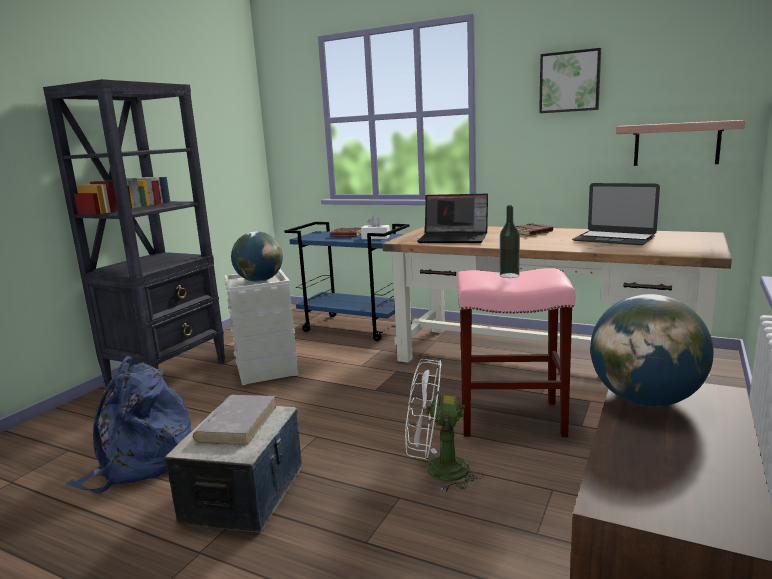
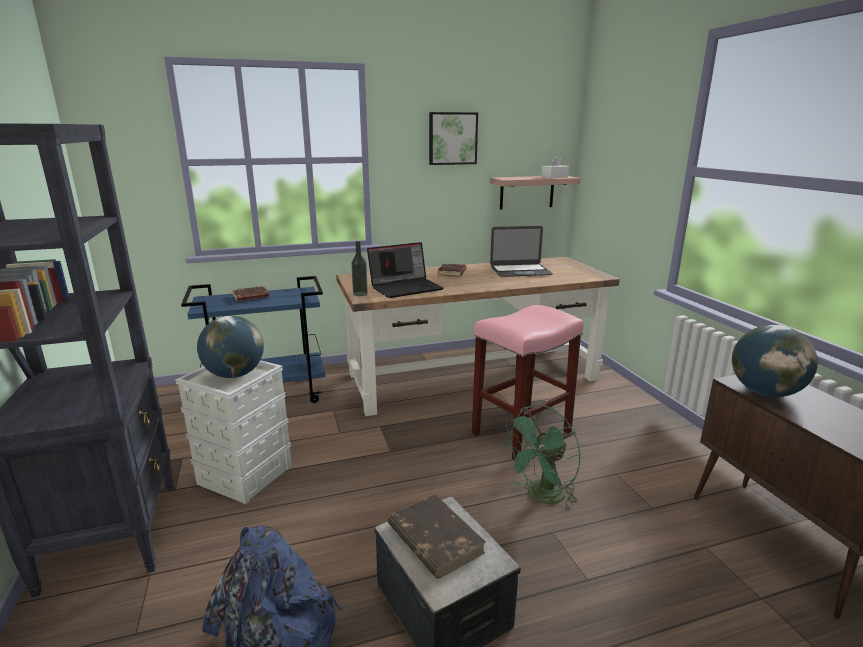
camera: 45 degrees left, 5 degrees up
(237, 423) = (434, 538): grey book -> brown book
(375, 237) = (293, 295): white tissue box -> white tissue box (554, 177)
(437, 470) = (541, 497): white fan -> green fan
(509, 275) = (527, 318): bottle -> bottle (360, 294)

